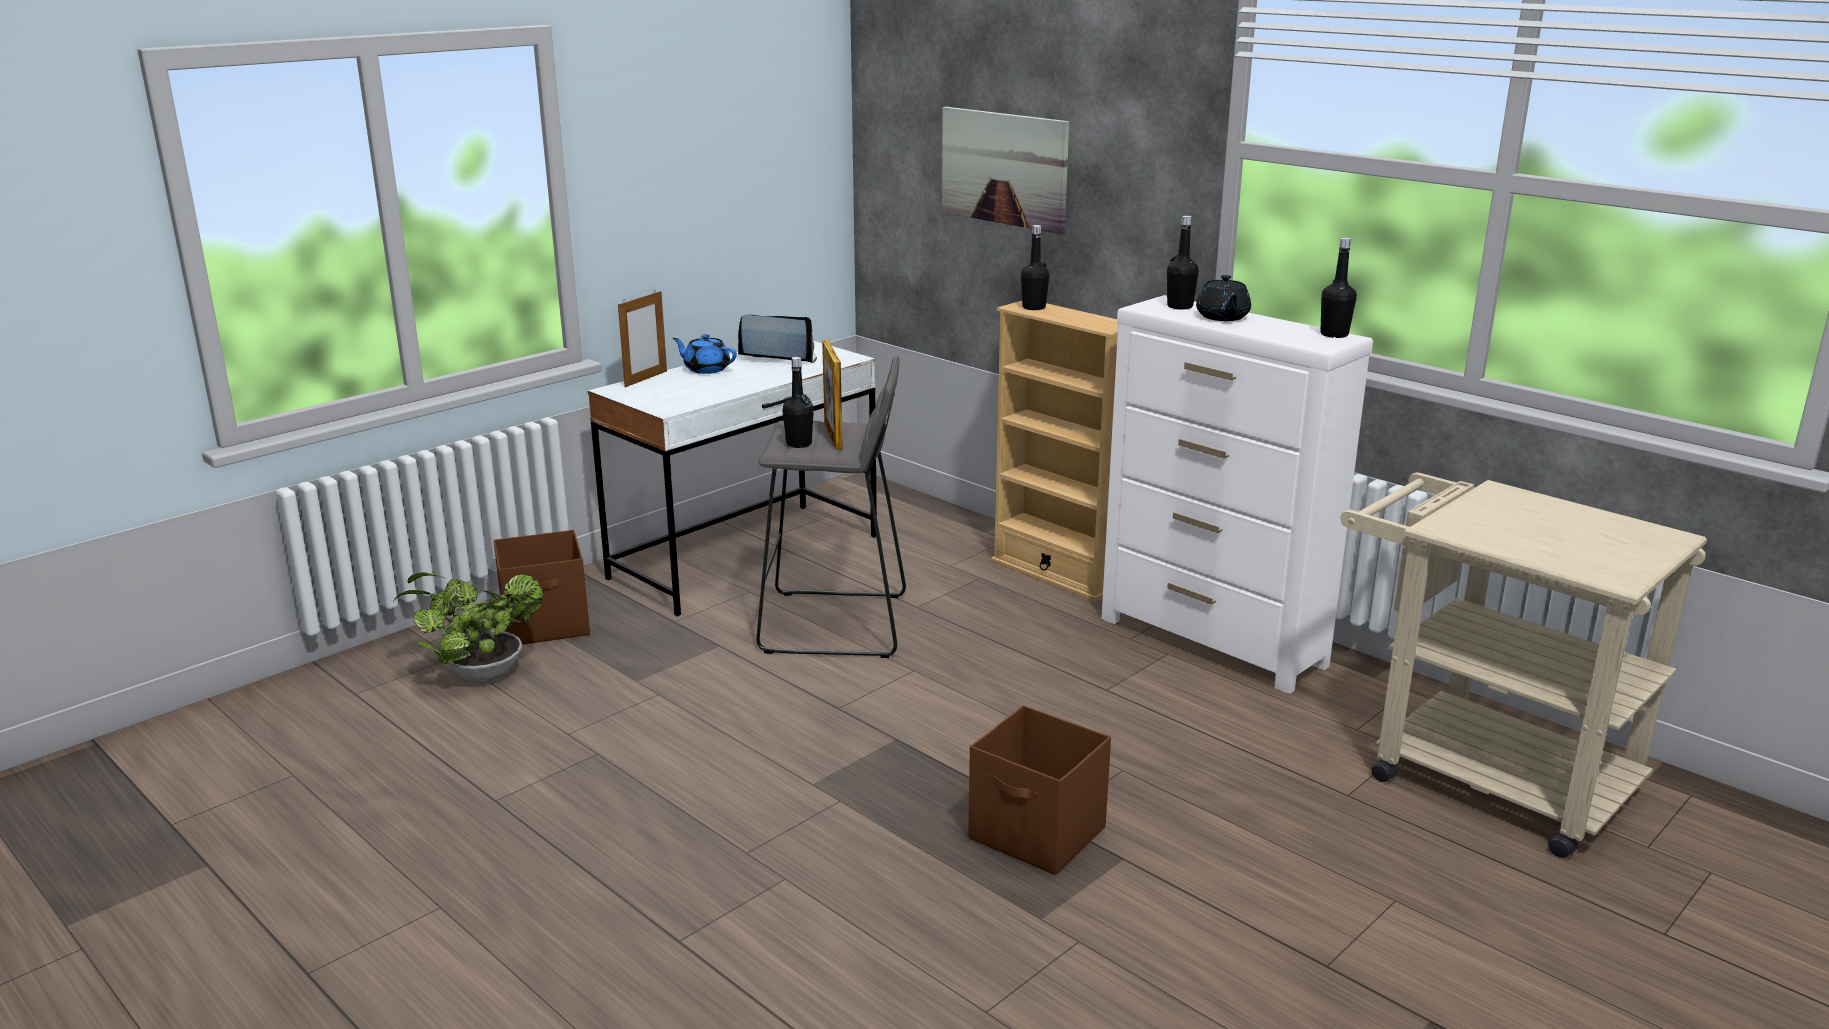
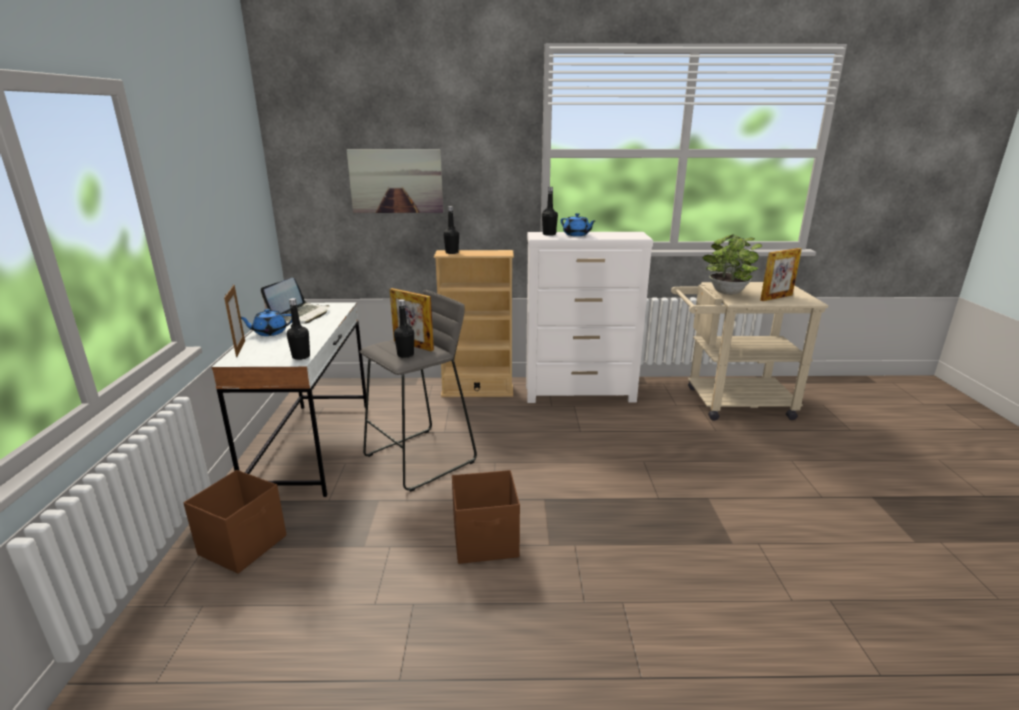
camera: 45 degrees left, 0 degrees up
(479, 675) = (246, 605): potted plant -> potted plant (726, 293)
(778, 357) = (300, 315): laptop -> laptop turned 150 degrees clockwise
(1038, 835) = (668, 507): brown storage box -> brown storage box (486, 541)
(1222, 317) = (576, 235): black teapot -> blue teapot
(1334, 334) = (630, 232): black bottle -> black bottle (301, 356)
(1554, 549) = (776, 297): none -> picture frame

